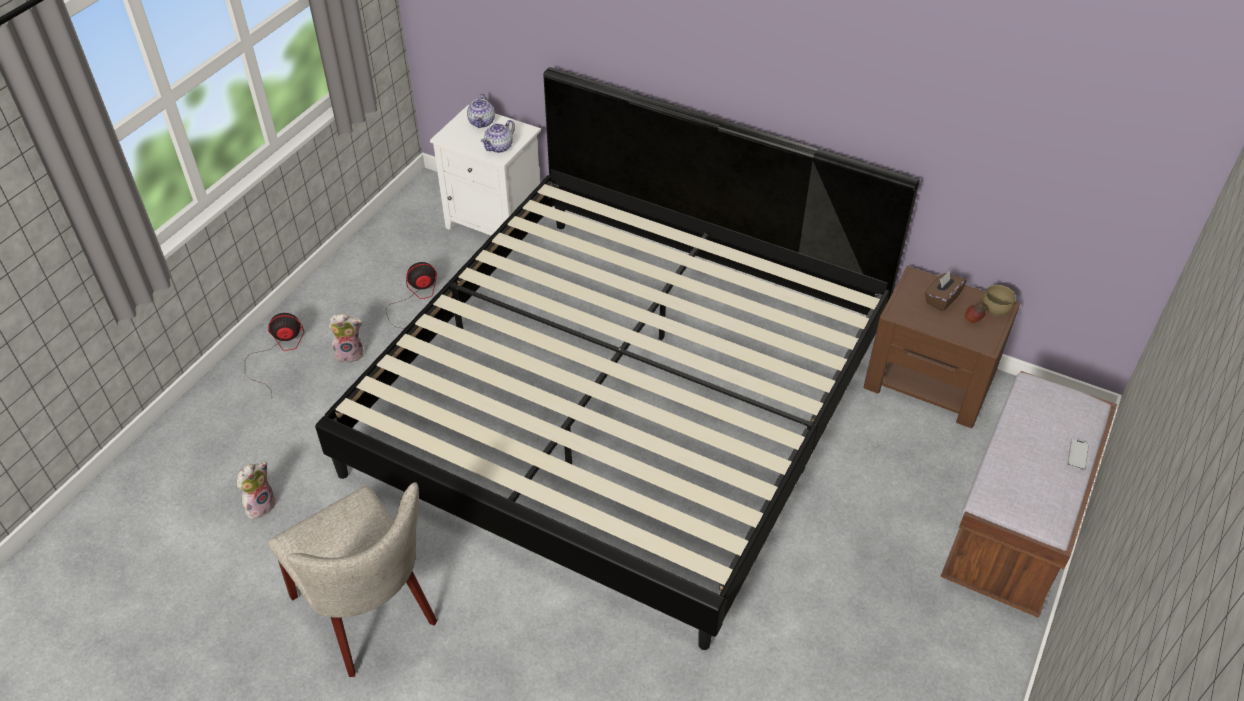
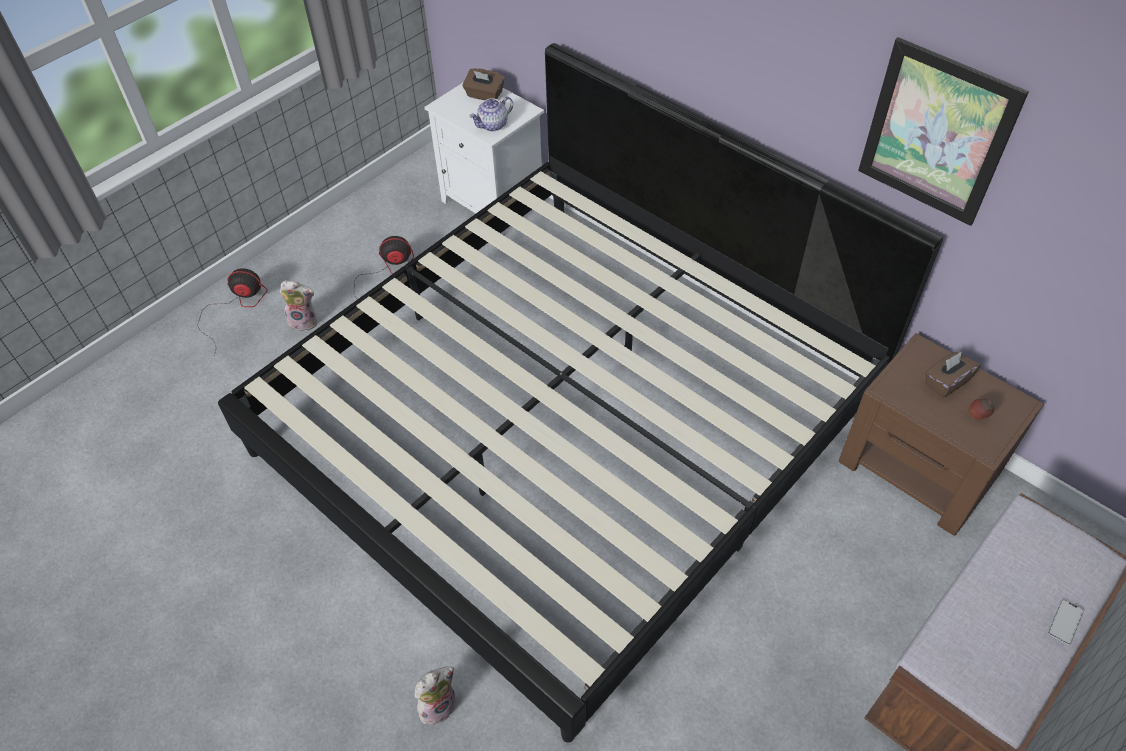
camera: 15 degrees right, 5 degrees up
(260, 505) = (165, 469): plush toy -> plush toy (437, 705)
(370, 614) = (230, 616): beige chair -> none
(482, 122) = (484, 95): teapot -> brown tissue box
(902, 96) = (936, 133): none -> picture
(994, 310) = (1008, 407): brown bowl -> none

